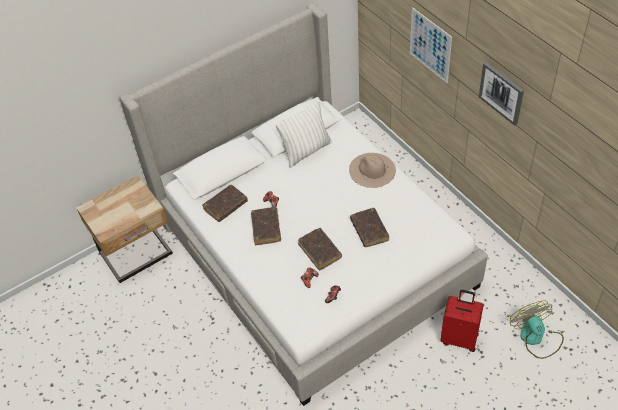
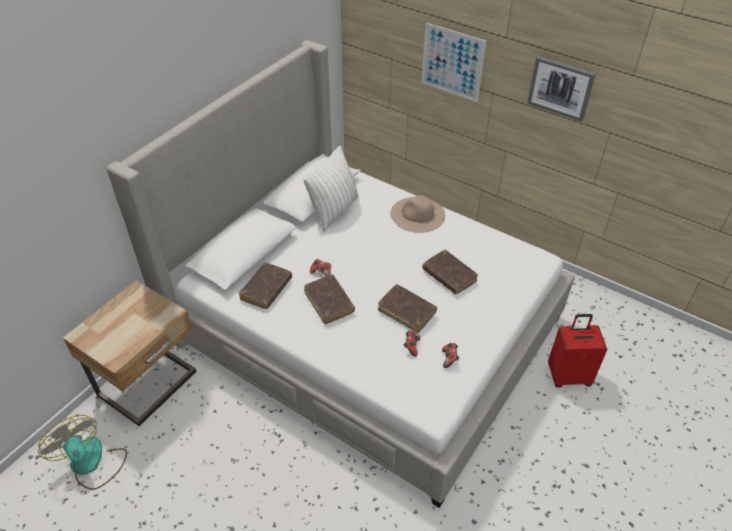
camera: 25 degrees left, 5 degrees down
(536, 338) = (642, 353): fan -> fan (92, 463)

